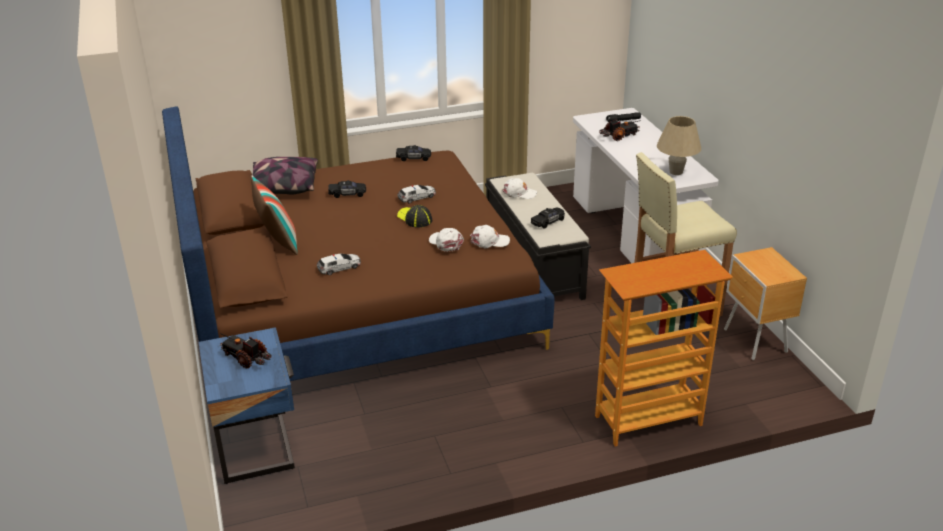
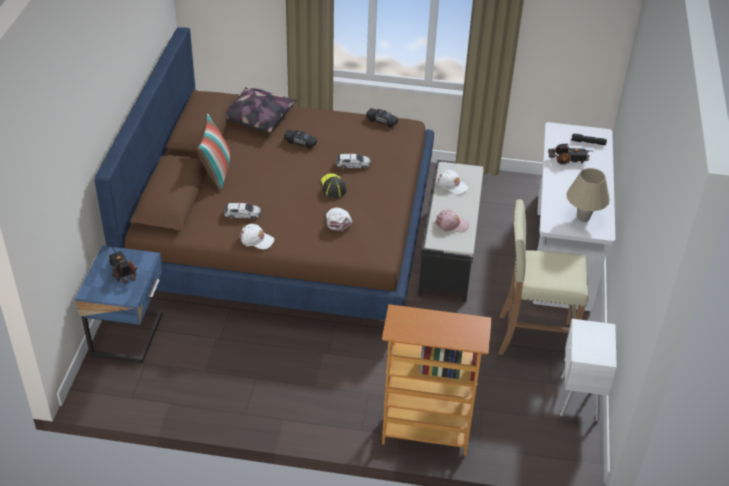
camera: 25 degrees right, 10 degrees up
(489, 241) = (373, 231): white cap -> white cap (256, 240)
(548, 222) = (451, 224): black toy car -> pink cap
(755, 342) = (578, 400): brown nightstand -> white nightstand

